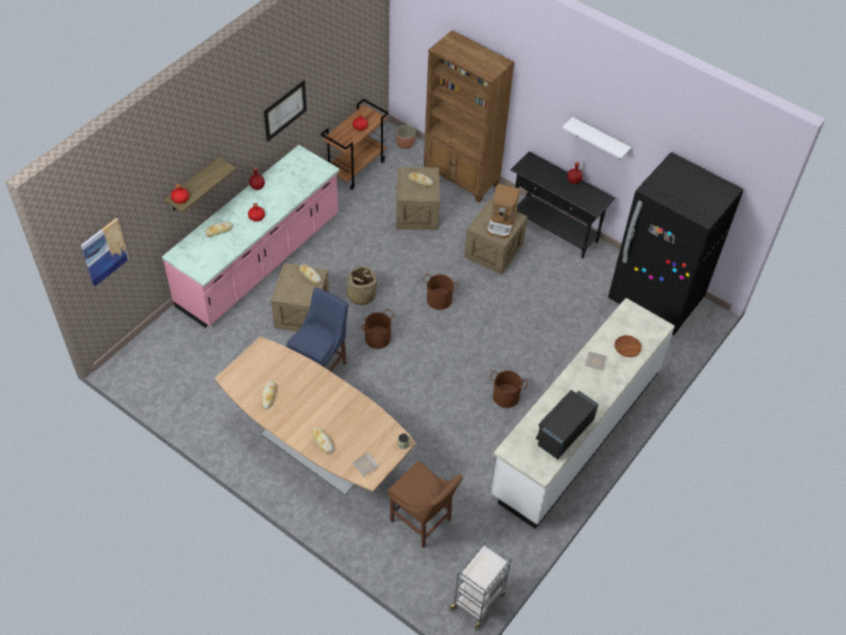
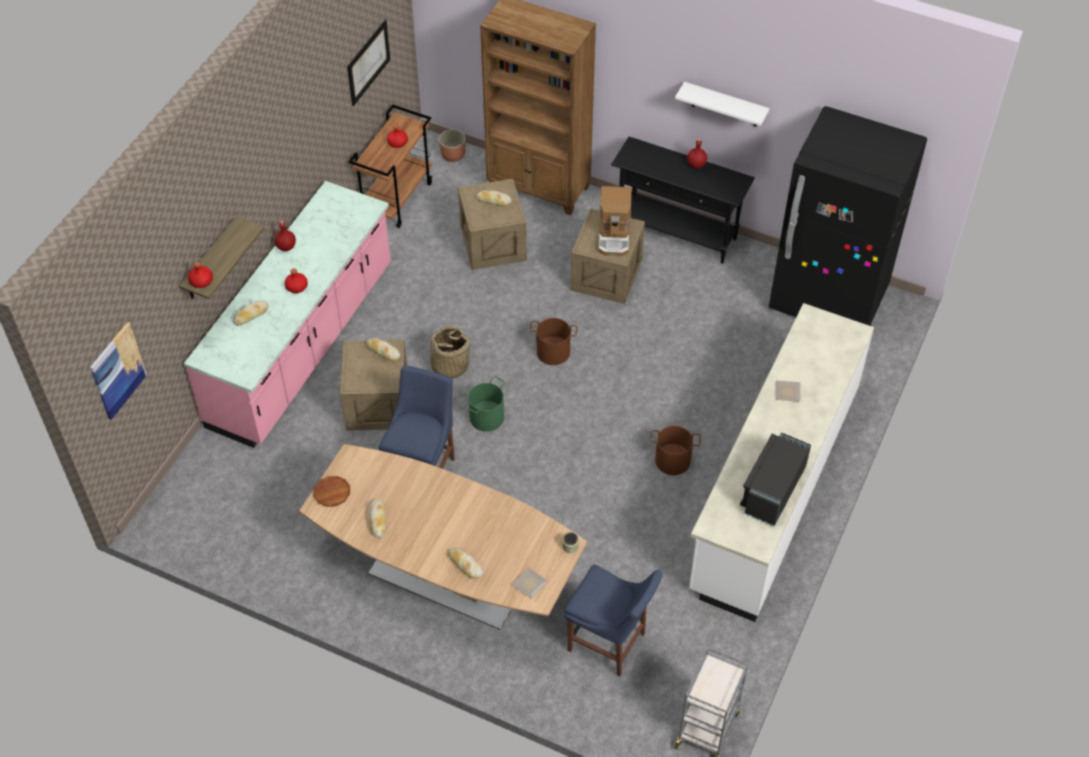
camera: 10 degrees left, 0 degrees up
(285, 110) = (305, 138): picture -> picture (368, 62)
(377, 338) = (486, 417): brown bucket -> green bucket
(423, 522) = (610, 644): brown chair -> blue chair
(627, 347) = (822, 366): brown plate -> brown plate (332, 493)

